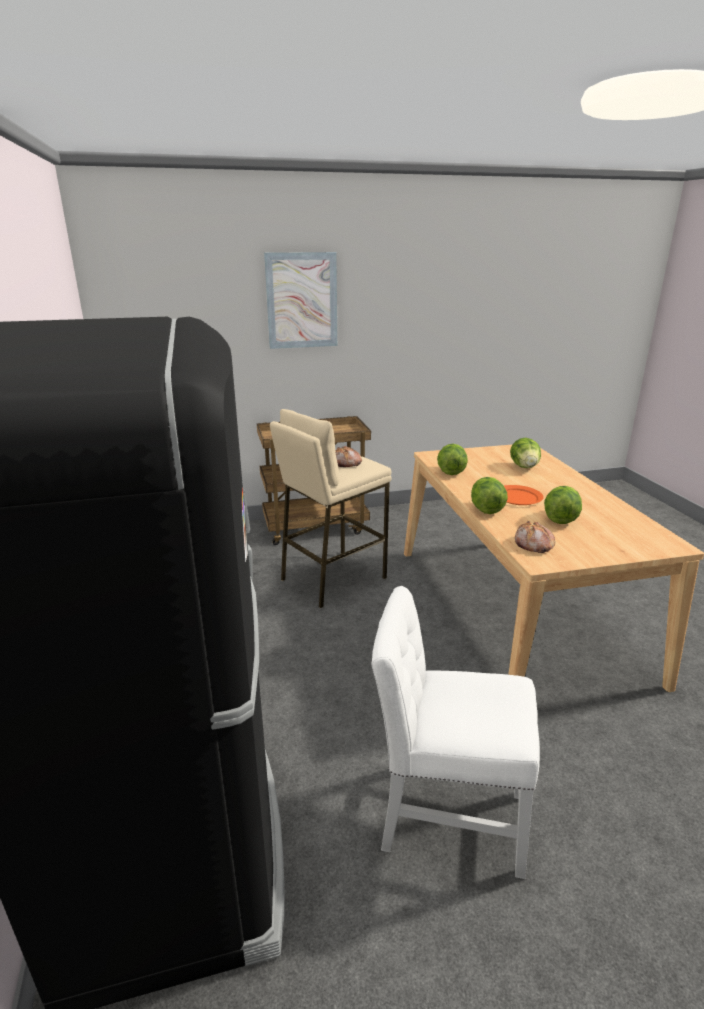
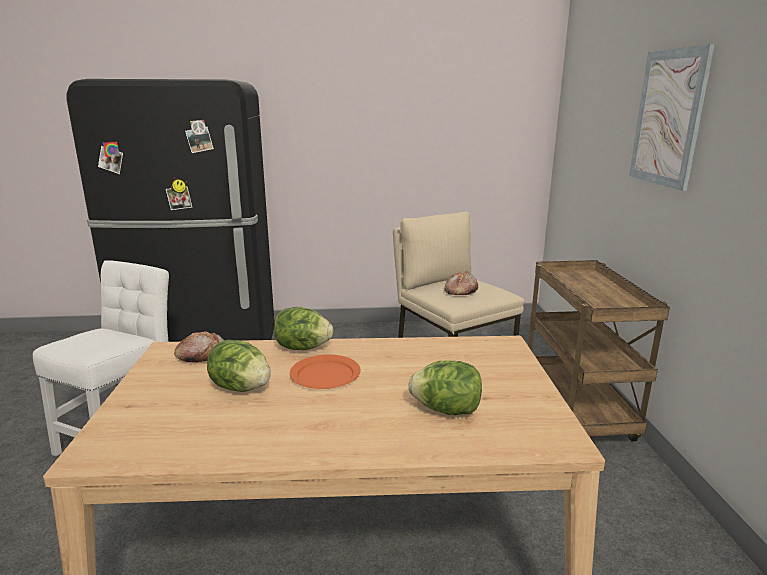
camera: 100 degrees right, 5 degrees down
(451, 472) = (433, 347): lettuce -> none

